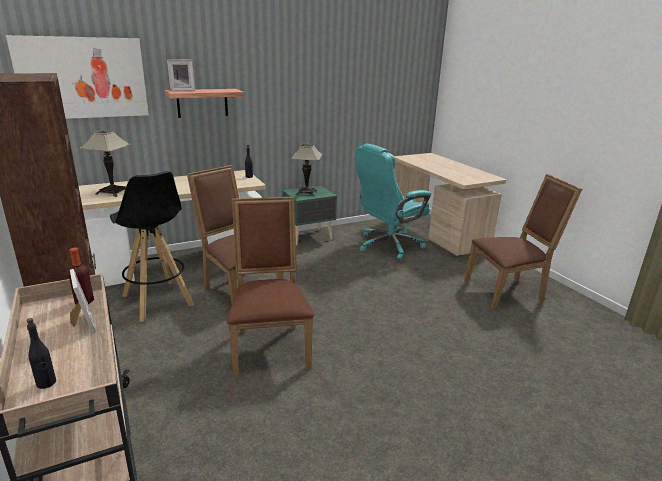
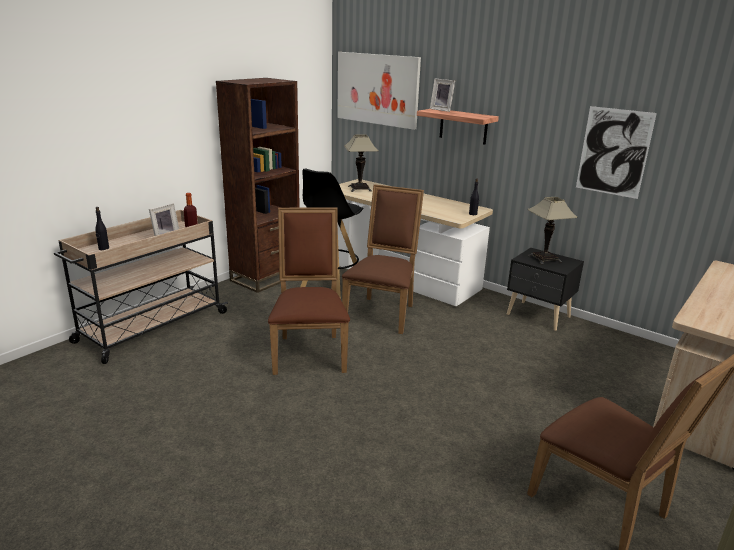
camera: 65 degrees right, 0 degrees up
(269, 345) = (309, 351): brown chair -> brown chair turned 60 degrees counterclockwise
(309, 237) = (538, 316): green nightstand -> black nightstand
(327, 102) = (613, 152): none -> picture
(388, 245) = (601, 372): turquoise office chair -> none

